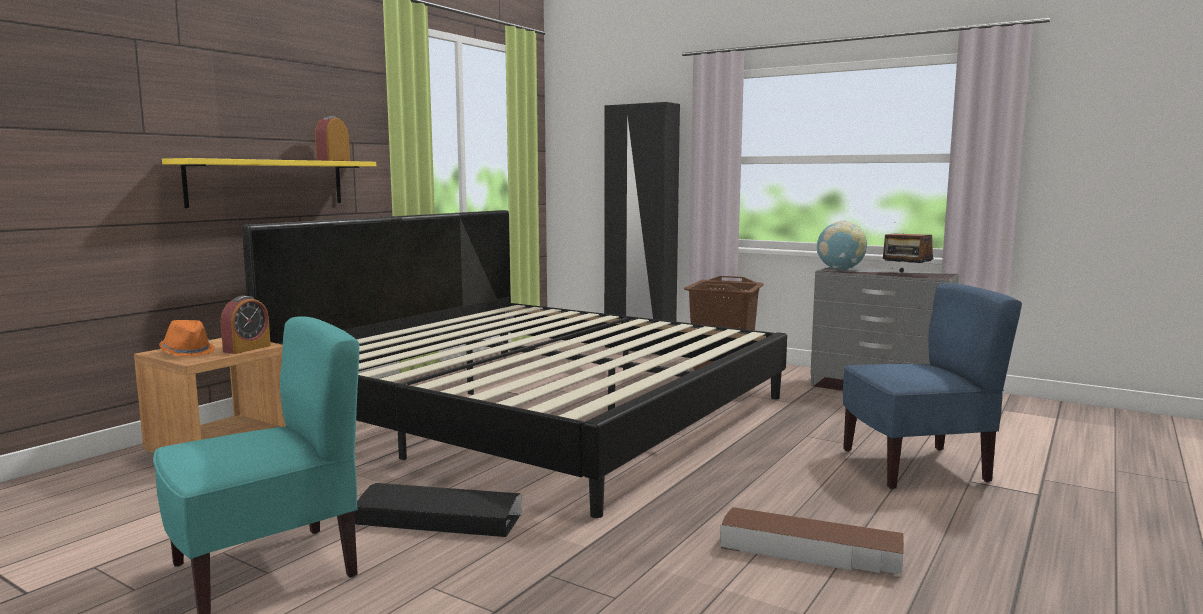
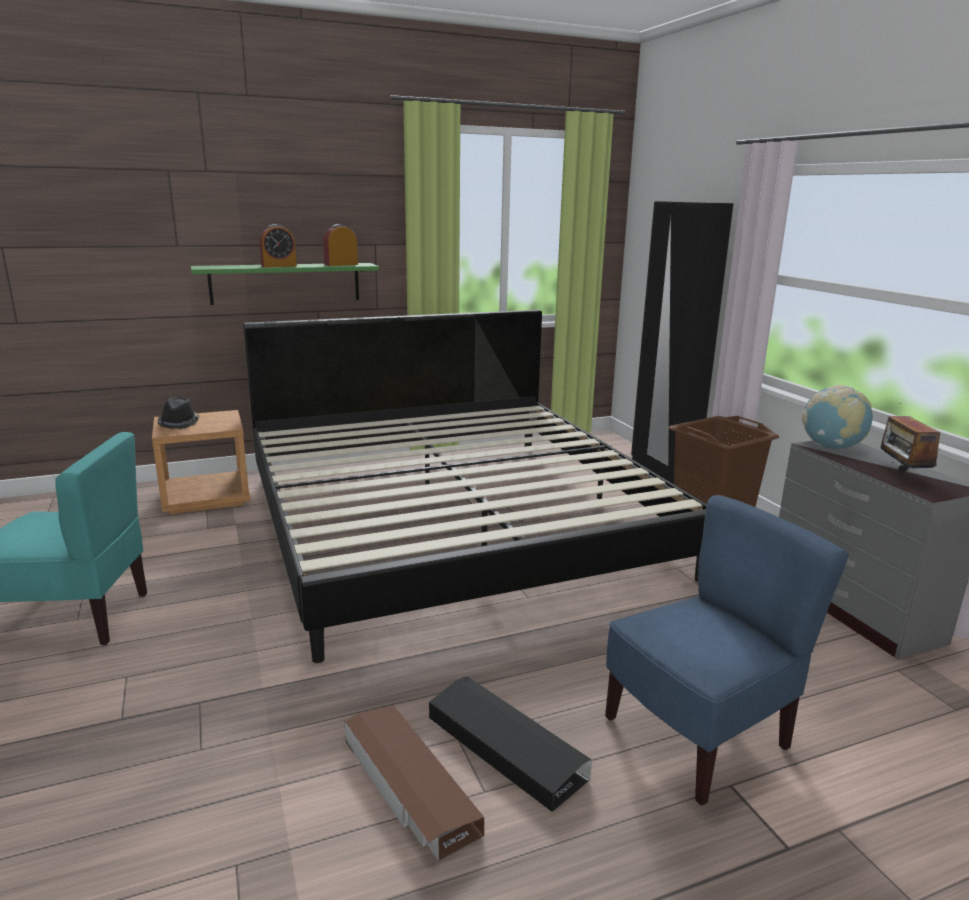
camera: 35 degrees right, 10 degrees up
(188, 352) = (179, 423): orange hat -> black hat
(247, 348) = (214, 427): alarm clock -> alarm clock (279, 266)
(267, 183) = (285, 283): yellow shelf -> green shelf
(438, 520) = (219, 615): black storage box -> black storage box (505, 747)
(915, 467) = (698, 735): blue chair -> blue chair turned 60 degrees counterclockwise

